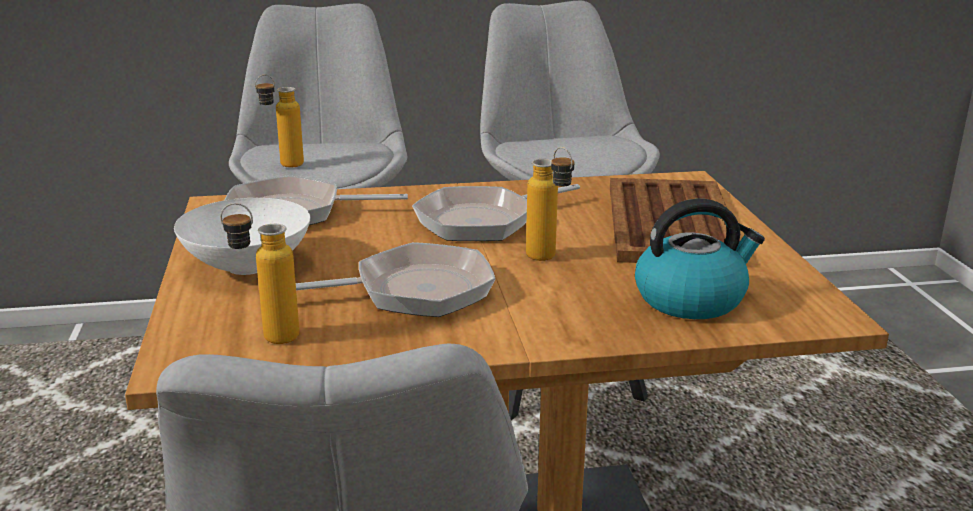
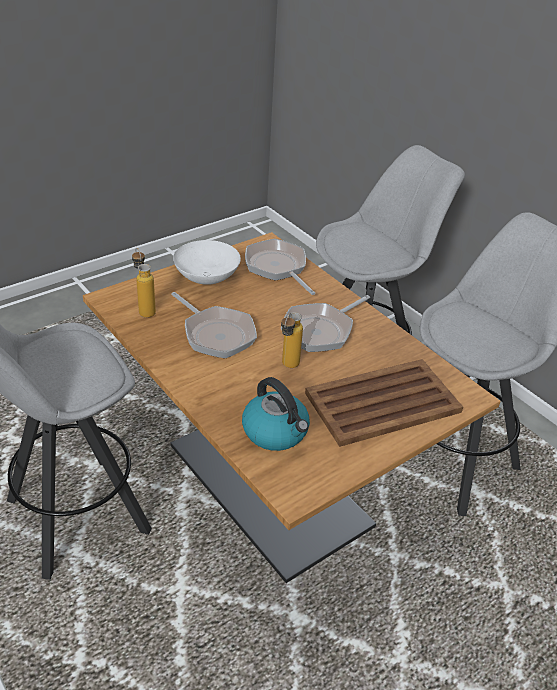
camera: 60 degrees right, 15 degrees up
(283, 166) = (341, 241): bottle -> none
(483, 221) = (321, 330): frying pan -> frying pan turned 75 degrees counterclockwise

